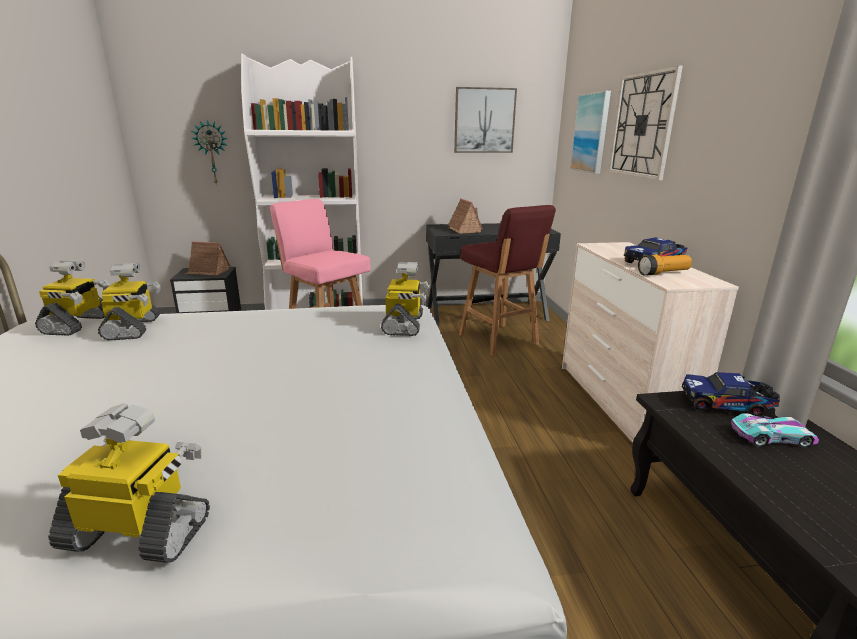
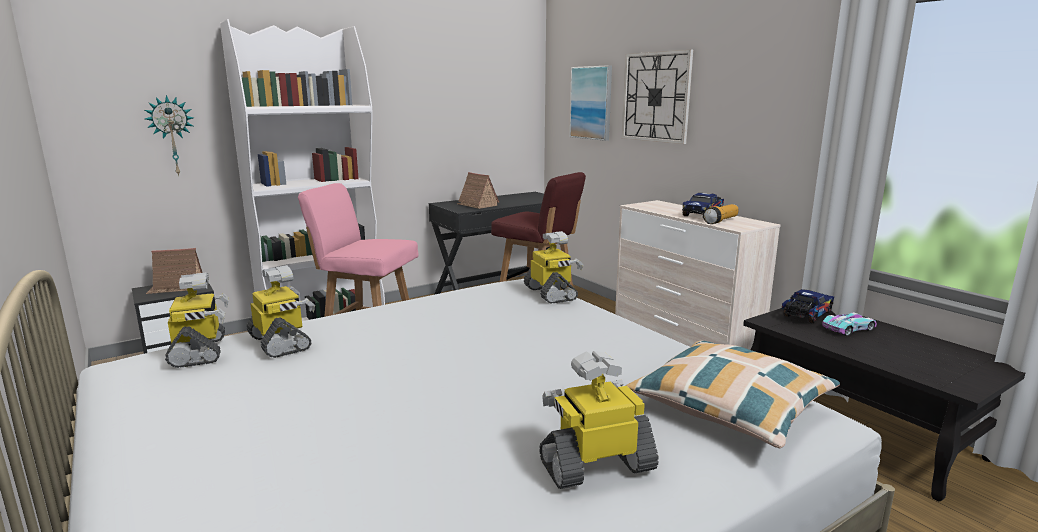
camera: 25 degrees left, 5 degrees down
(386, 506) = (730, 405): none -> pillow
(484, 120) = (478, 91): picture -> none
(727, 406) = (805, 315): toy truck -> toy truck turned 150 degrees clockwise

